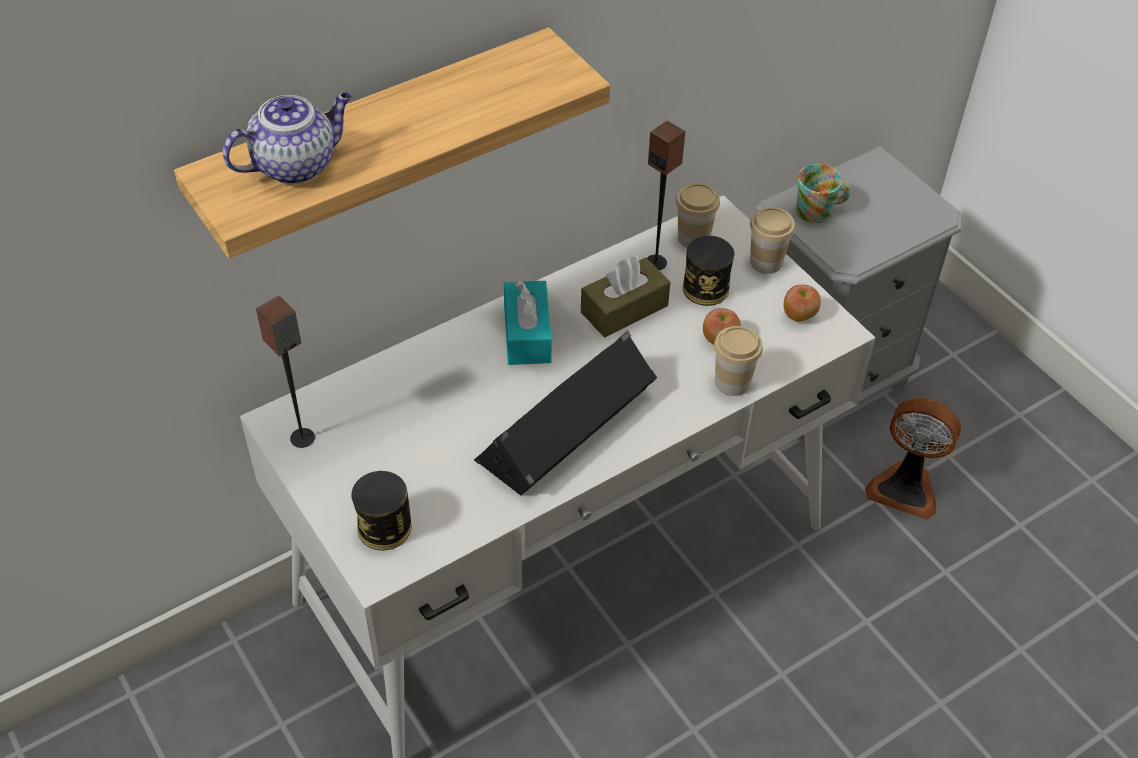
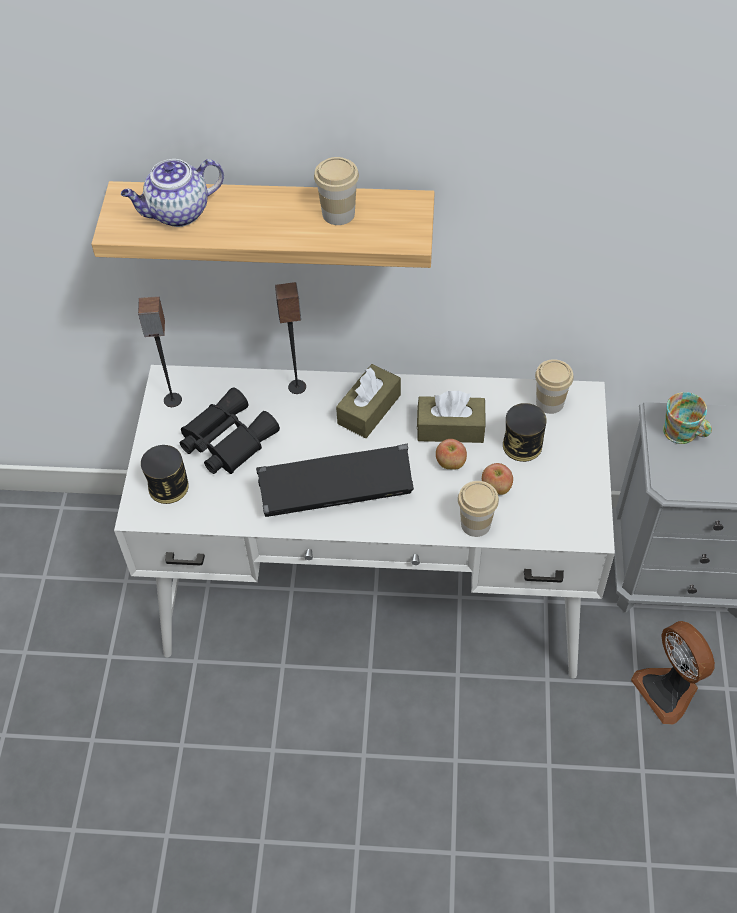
camera: 40 degrees right, 5 degrees up
(296, 164) = (177, 213): teapot -> teapot turned 150 degrees clockwise
(402, 445) = (225, 439): none -> black binoculars
(527, 334) = (369, 409): turquoise tissue box -> brown tissue box
(656, 262) = (505, 406): speaker -> speaker (297, 387)
(766, 262) = (586, 450): cup -> cup (338, 213)
(799, 316) = (571, 504): apple -> apple (450, 464)

